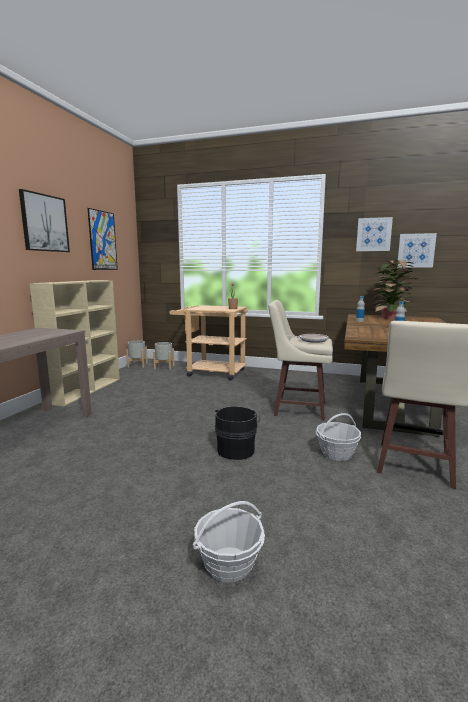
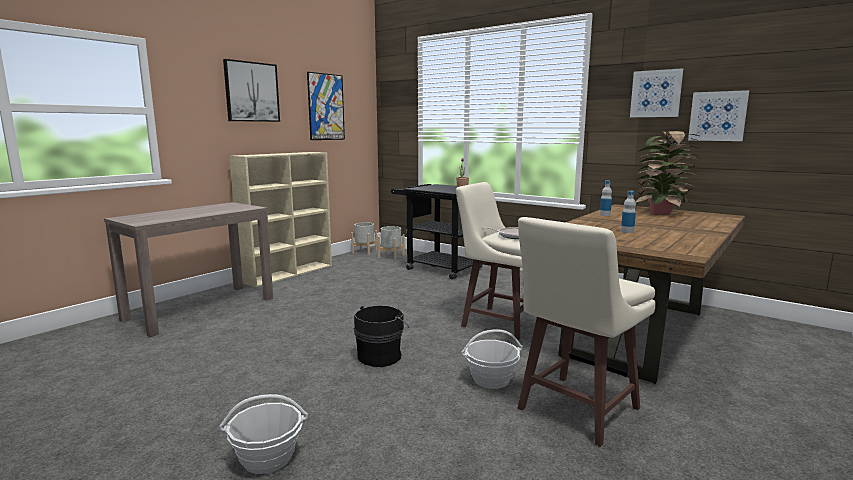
camera: 20 degrees right, 0 degrees up
(211, 372) = (438, 267): beige cart -> black cart

